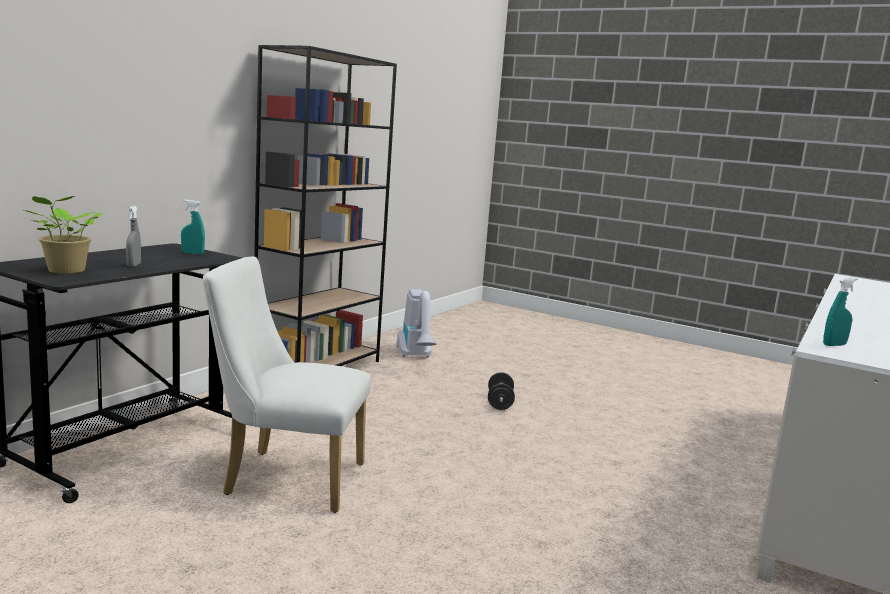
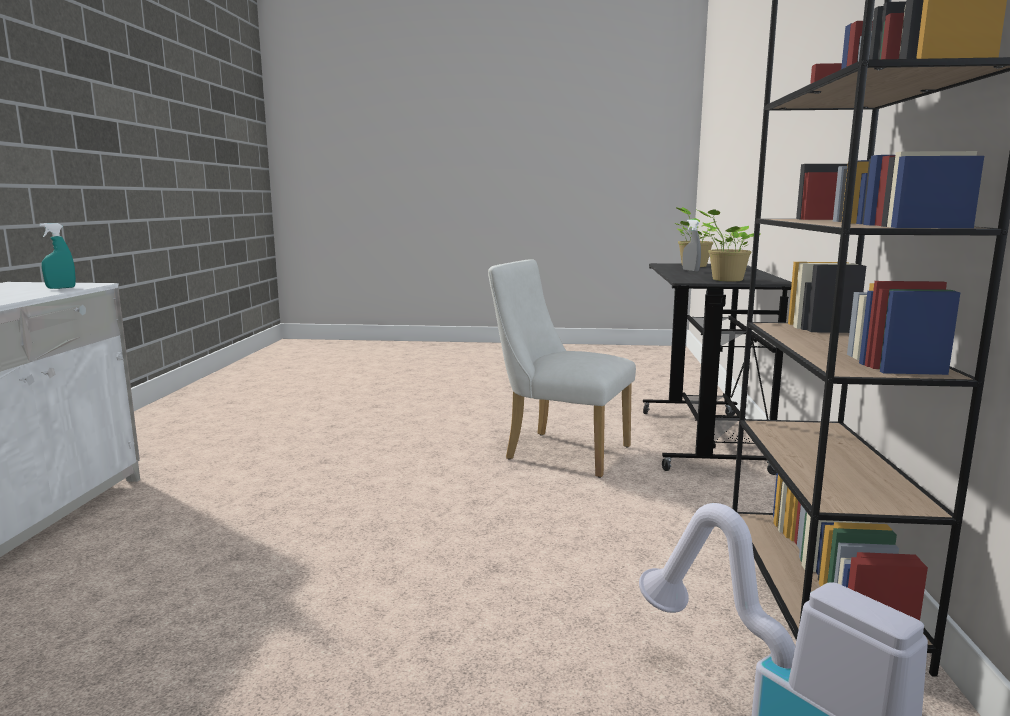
camera: 155 degrees right, 0 degrees up
(192, 253) = (724, 280): turquoise spray bottle -> potted plant
(285, 478) = (559, 452): white chair -> white chair turned 135 degrees counterclockwise
(499, 403) = (448, 624): black dumbbell -> none

